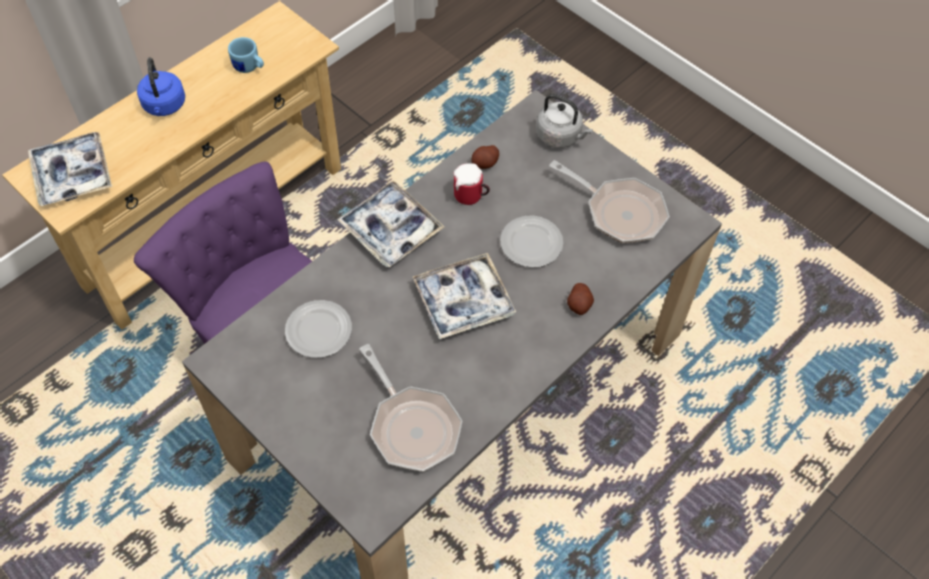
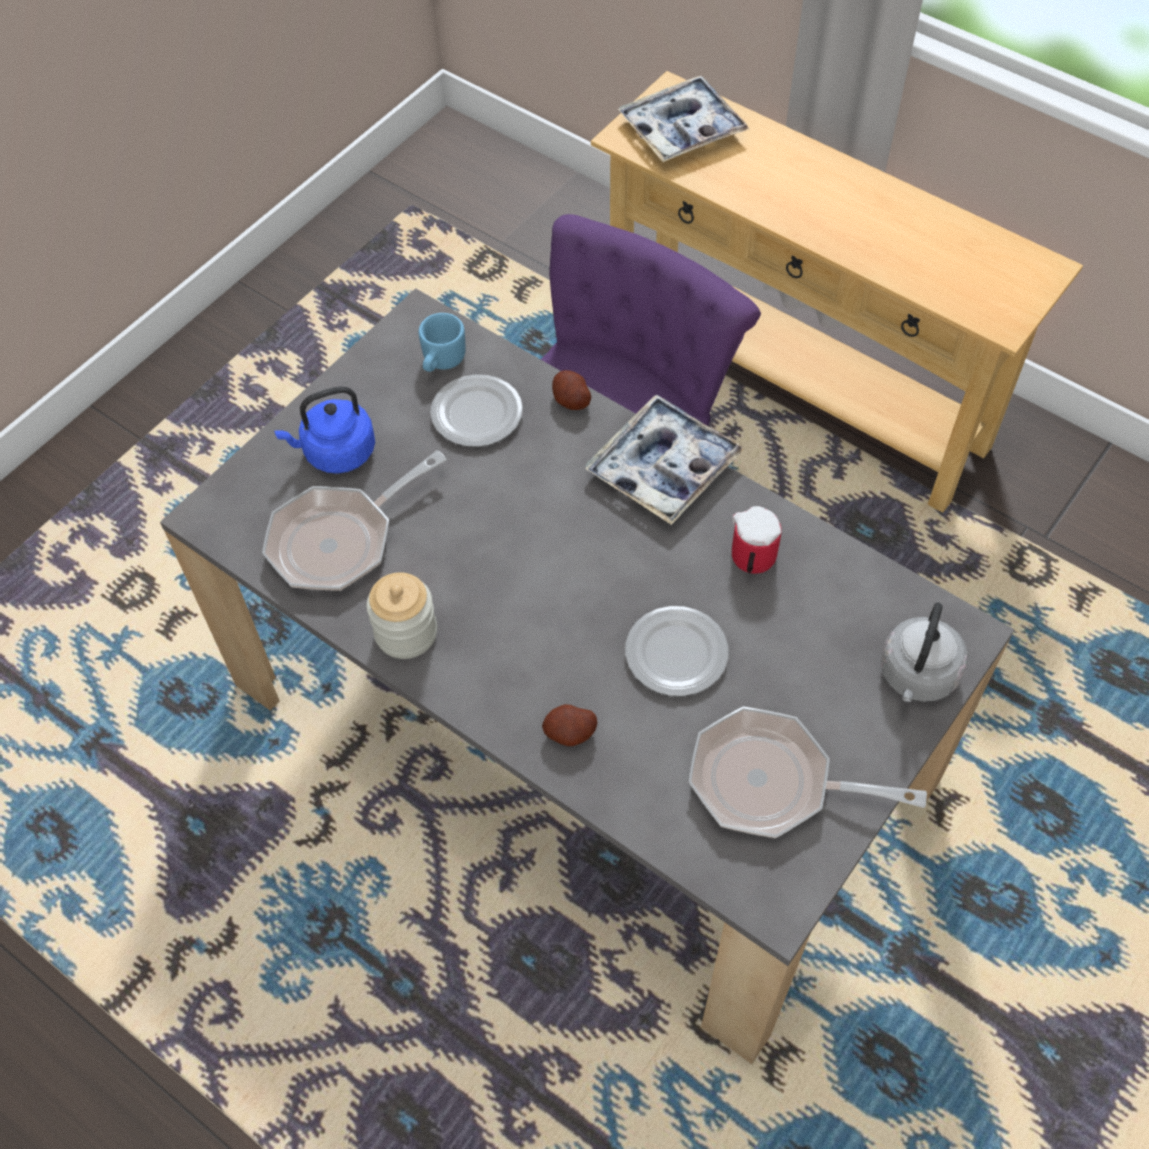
camera: 85 degrees right, 0 degrees up
(164, 106) = (824, 186): blue kettle -> blue kettle (336, 453)
(249, 68) = (929, 258): blue mug -> blue mug (441, 362)
(463, 301) = (551, 575): tray -> none
(485, 163) = (823, 572): potato -> potato (571, 400)
(495, 389) = (406, 632): none -> jar
(619, 212) = (772, 782): frying pan -> frying pan turned 75 degrees clockwise

